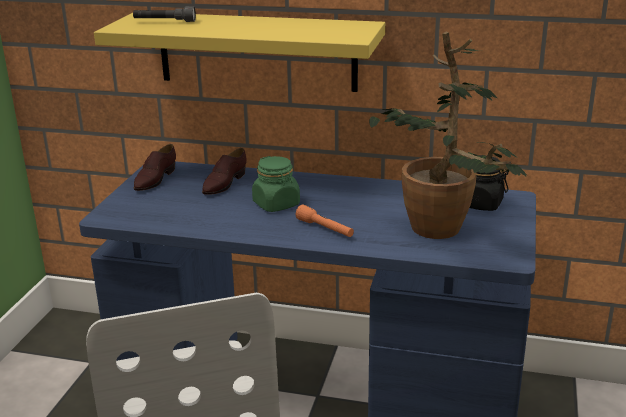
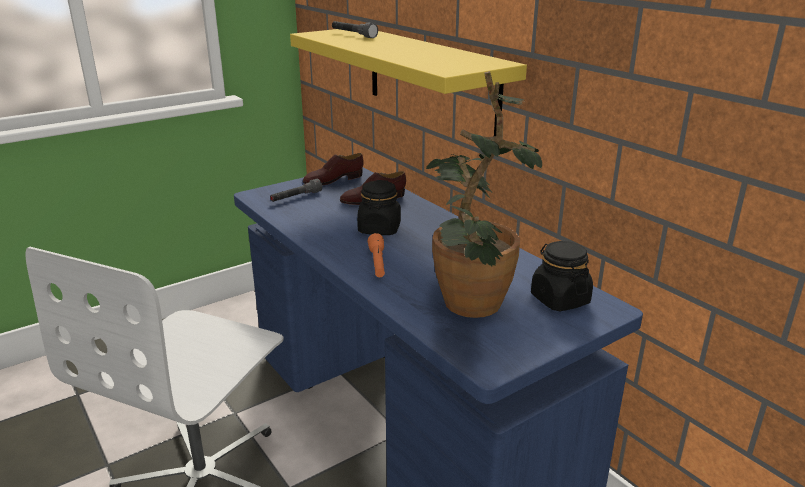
camera: 40 degrees right, 0 degrees up
(151, 206) = (296, 197): none -> grey flashlight
(276, 204) = (379, 229): green jar -> black jar

